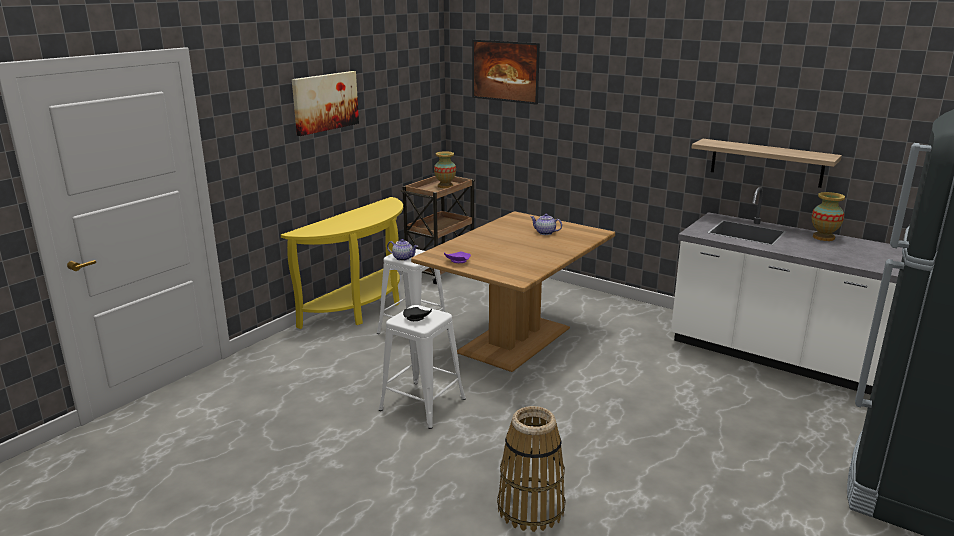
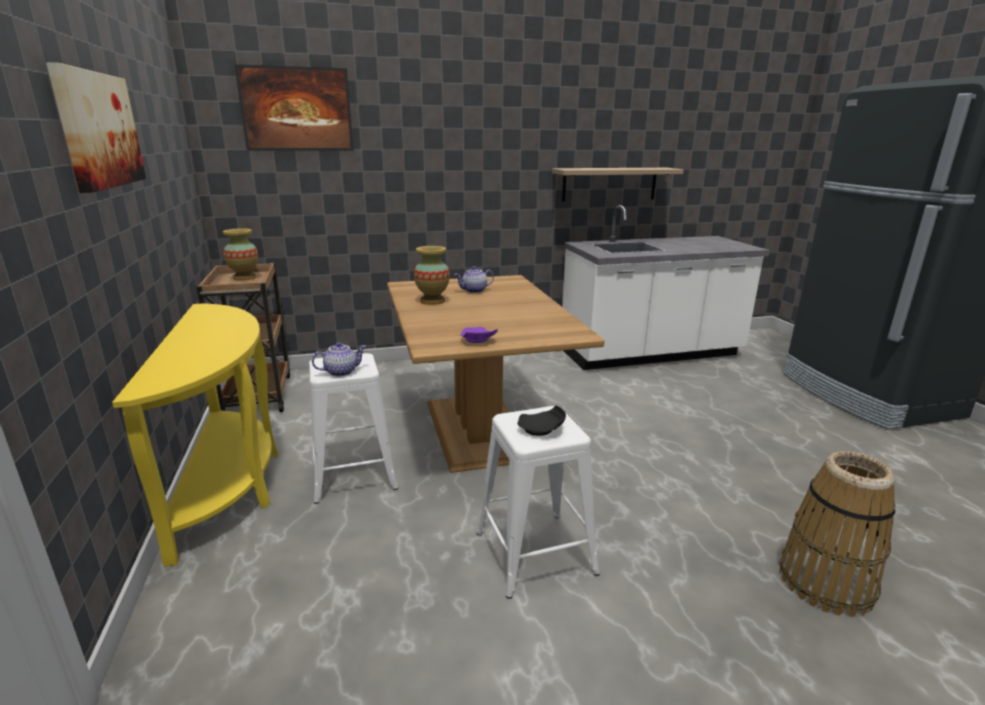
camera: 50 degrees left, 0 degrees up
(823, 237) = (670, 240): vase -> vase (432, 301)

